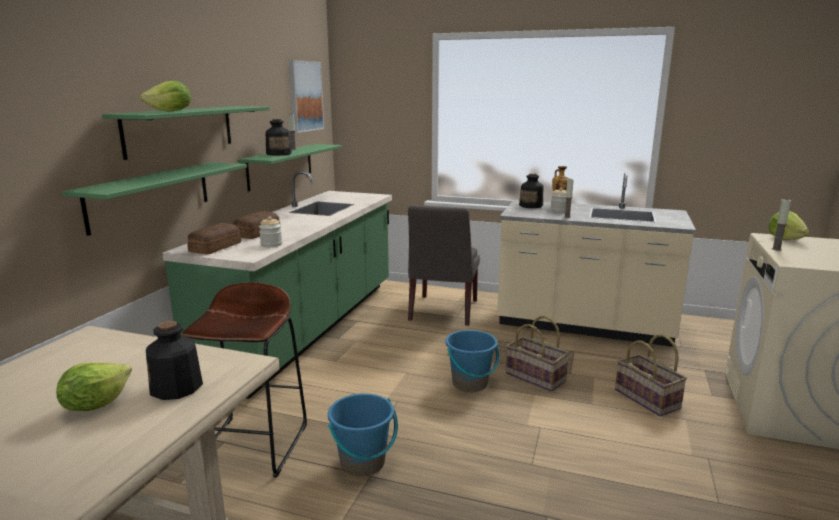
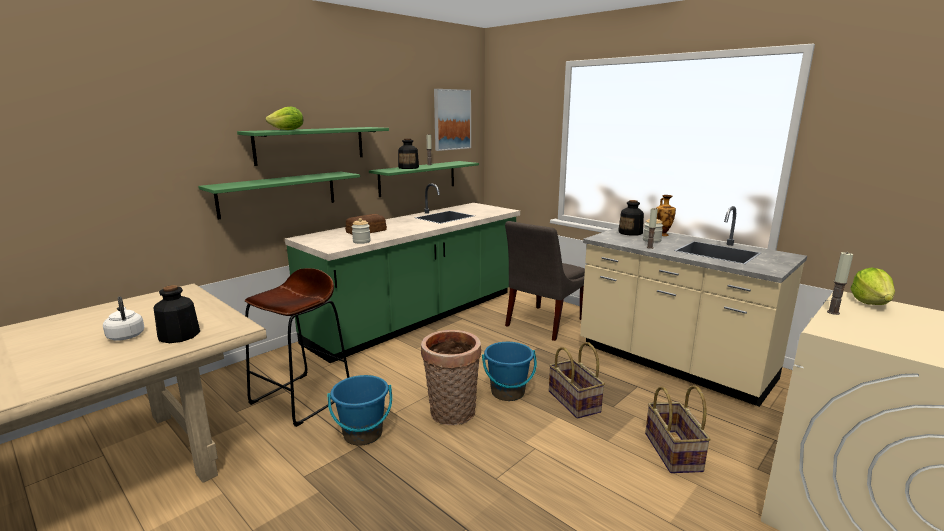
camera: 25 degrees right, 0 degrees up
(95, 404) = (126, 335): lettuce -> white kettle
(214, 247) = (321, 239): bread -> none
(436, 418) = (452, 414): none -> basket

